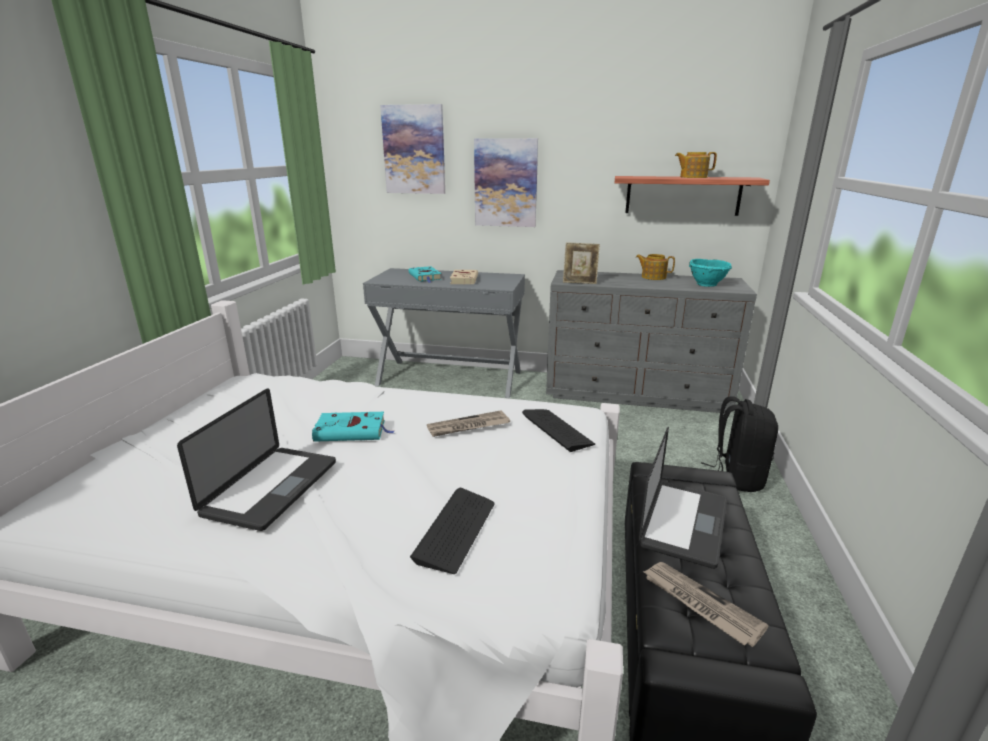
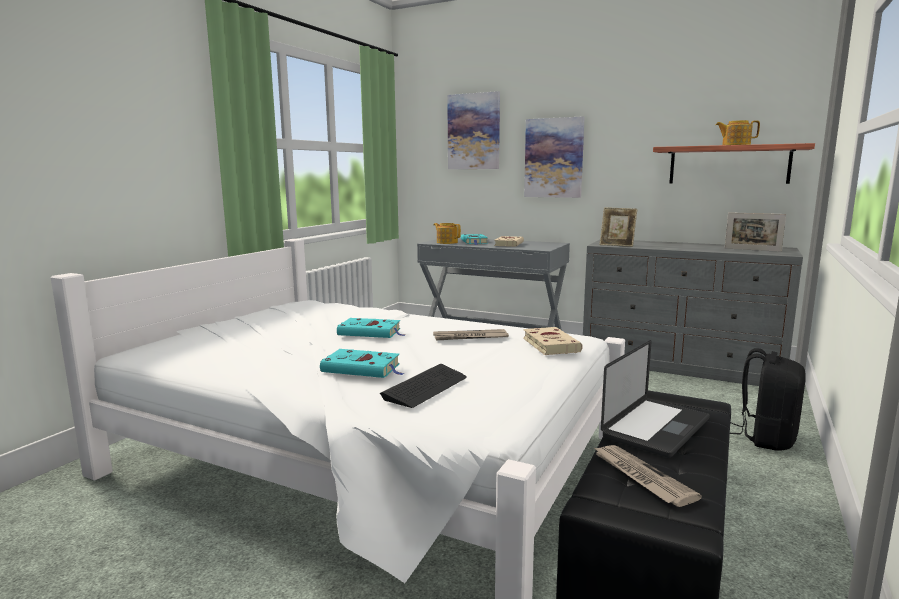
camera: 15 degrees right, 10 degrees down
(271, 488) = (294, 354): laptop -> none
(368, 504) = (363, 368): none -> turquoise book
(557, 430) = (549, 344): keyboard -> beige book
(653, 277) = (697, 244): teapot -> teapot (447, 242)
(707, 284) = (752, 250): turquoise bowl -> picture frame

